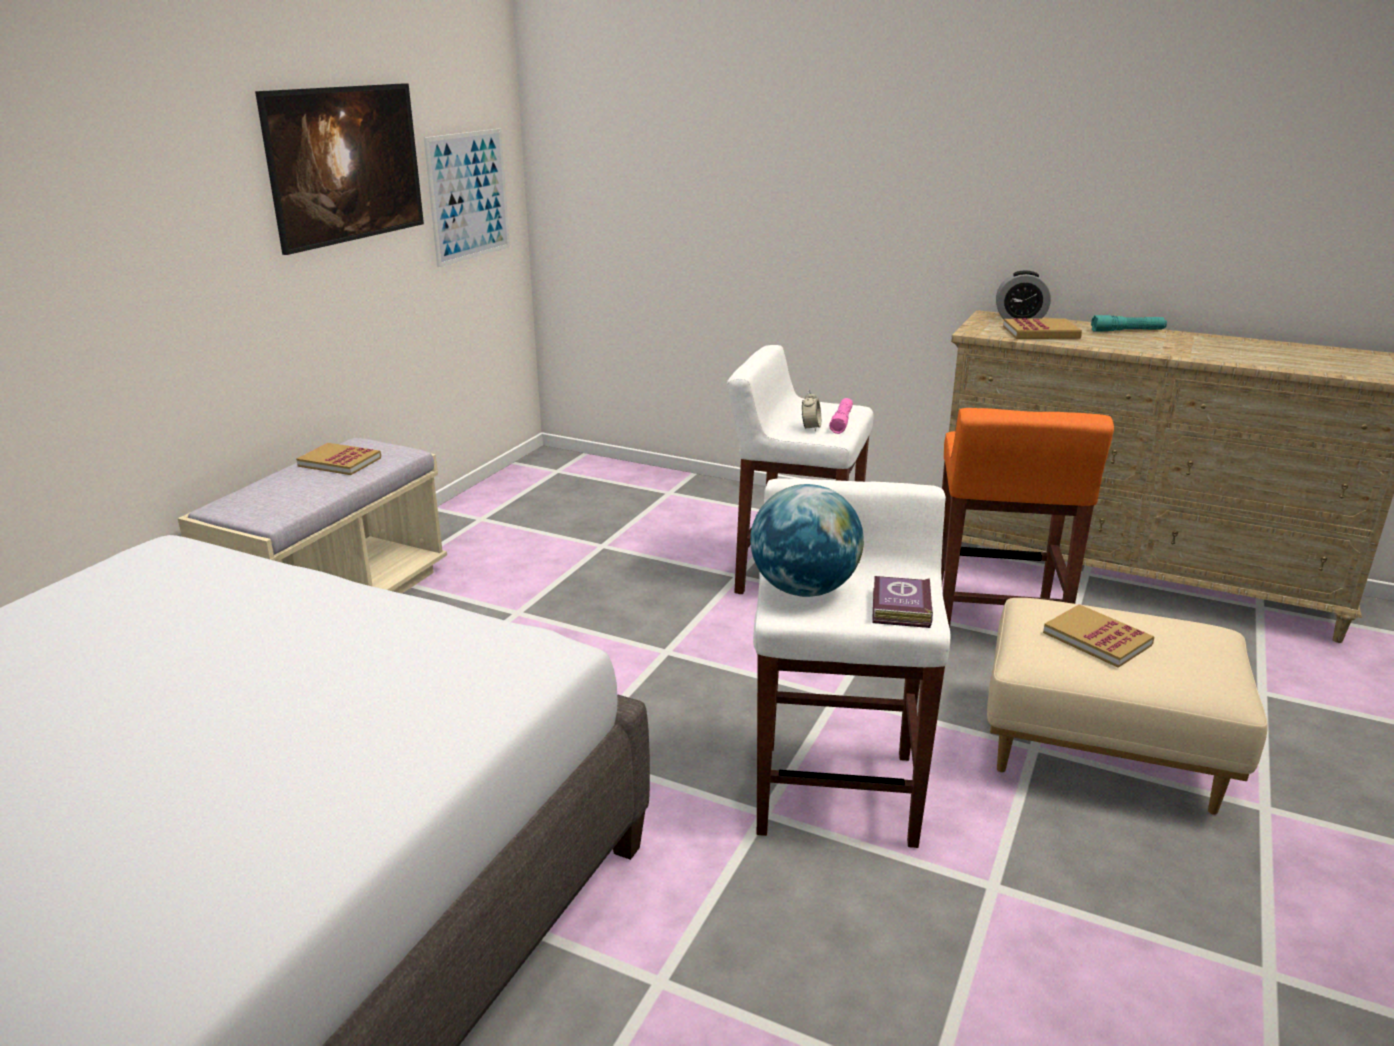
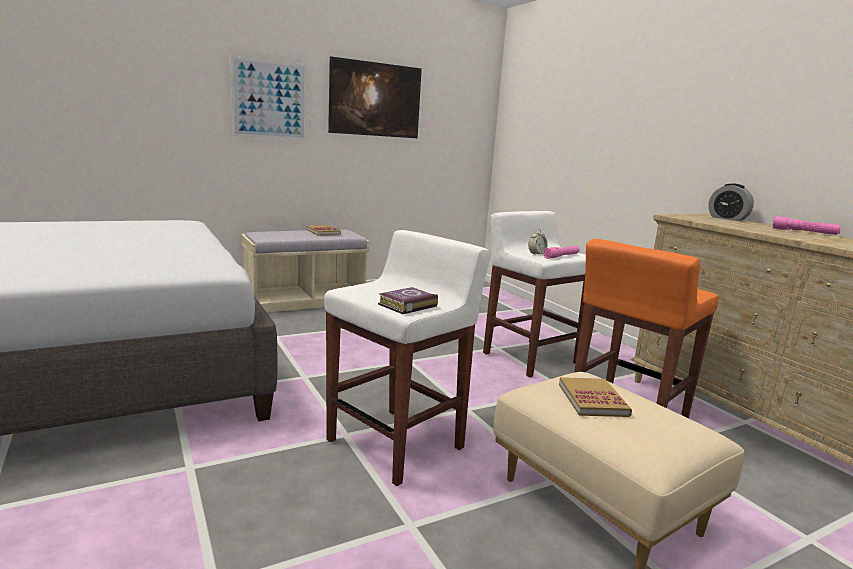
camera: 35 degrees right, 10 degrees down
(468, 196) = (452, 132): picture -> picture (270, 100)
(804, 589) = (376, 287): globe -> none
(1041, 332) = (725, 222): book -> none
(1127, 331) = (804, 232): turquoise flashlight -> pink flashlight

